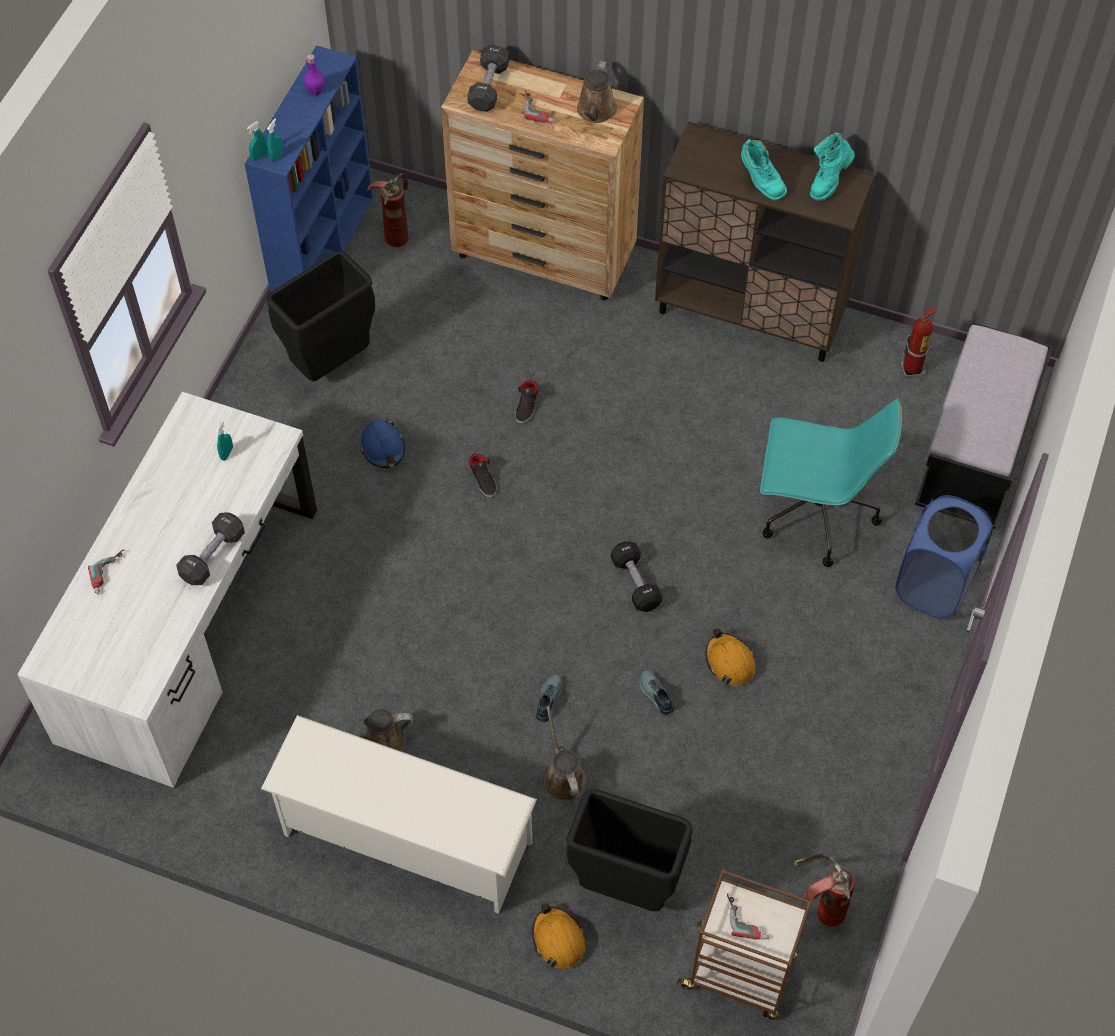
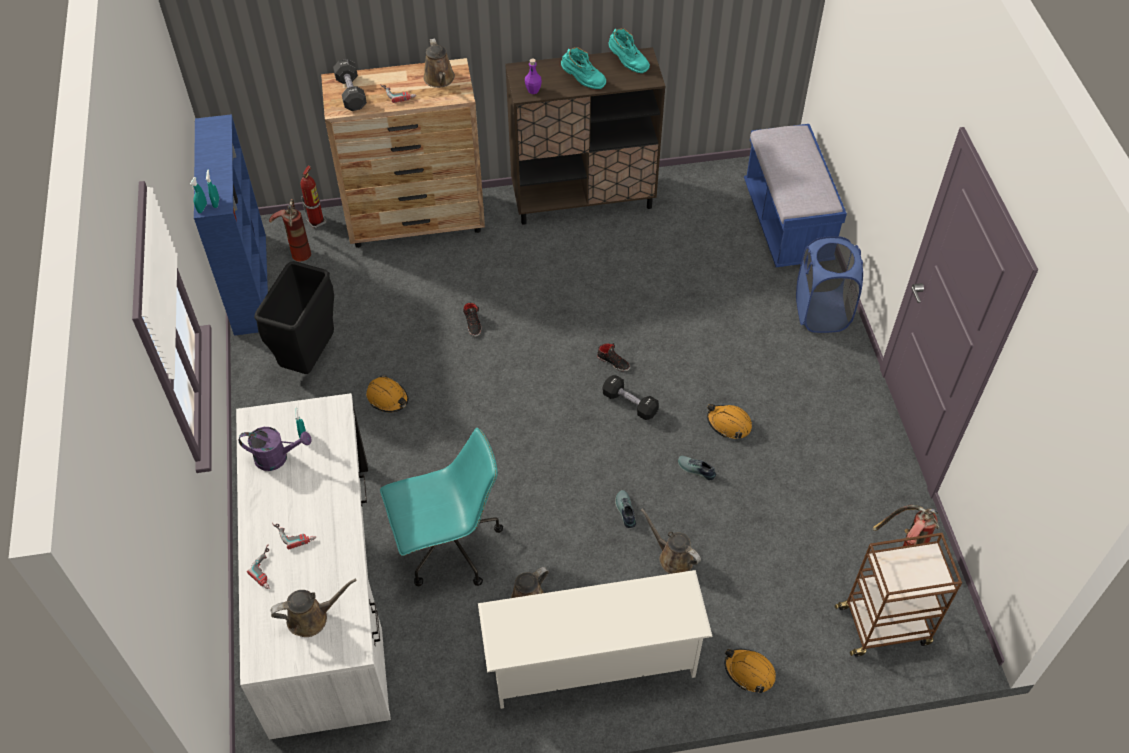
camera: 30 degrees left, 5 degrees down
(119, 644) = (311, 617): none -> brown watering can
(188, 463) = (277, 457): none -> purple watering can
(213, 556) = (343, 515): black dumbbell -> none
(315, 91) = (216, 148): purple bottle -> purple bottle (533, 90)
(383, 448) = (387, 398): blue hard hat -> orange hard hat
(483, 480) = (476, 386): black shoe -> black shoe (613, 362)
(625, 888) = (769, 611): black trash can -> none
(747, 918) = (905, 569): power drill -> power drill (295, 532)
(815, 514) = (715, 304): turquoise office chair -> turquoise office chair (448, 547)
(828, 181) = (627, 63): turquoise boot -> turquoise boot turned 60 degrees counterclockwise
(912, 369) = (711, 188): fire extinguisher -> fire extinguisher (317, 221)
(974, 456) = (787, 223): black bench -> blue bench

